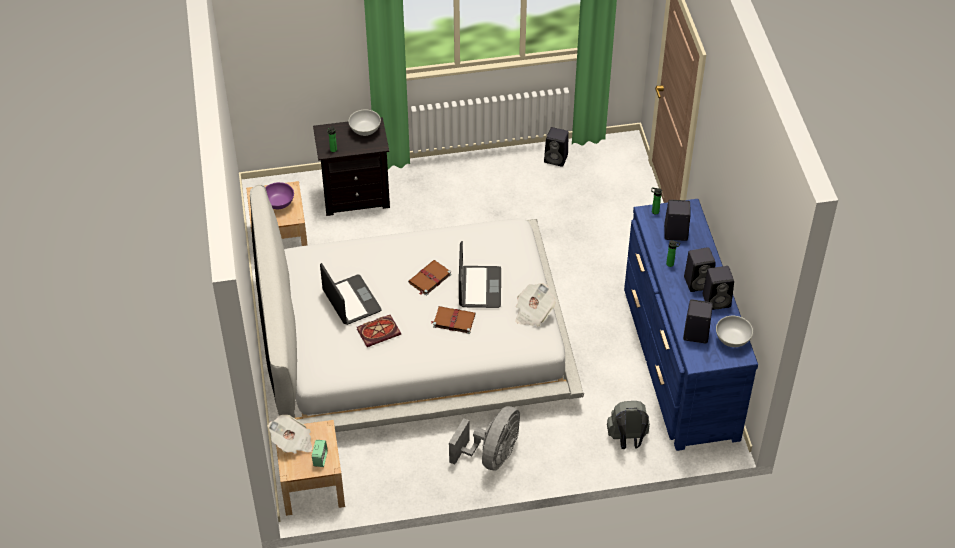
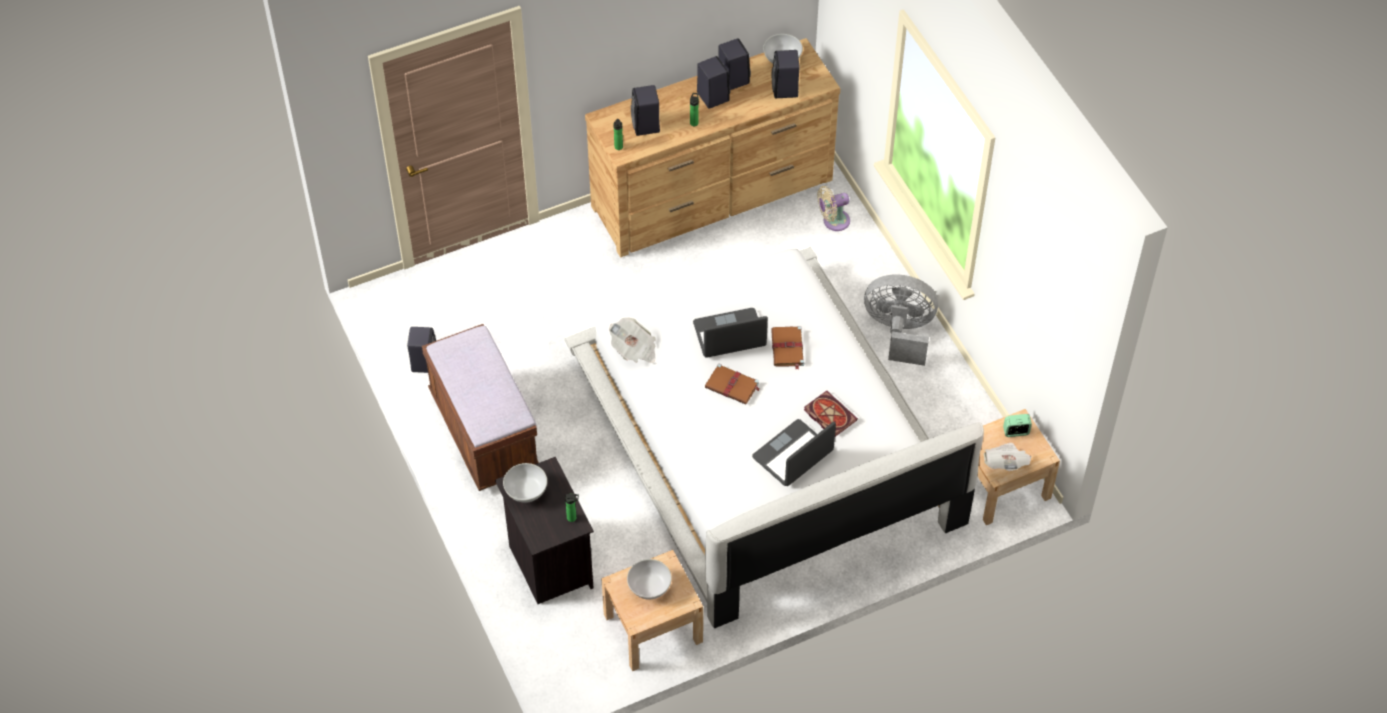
camera: 105 degrees left, 5 degrees up
(279, 204) = (649, 587): purple bowl -> white bowl
(481, 180) = (484, 432): none -> brown bench
(533, 312) = (749, 279): newspaper -> newspaper (634, 349)
(627, 439) = (833, 221): grey backpack -> beige fan
(679, 361) = (713, 194): blue dresser -> brown dresser

